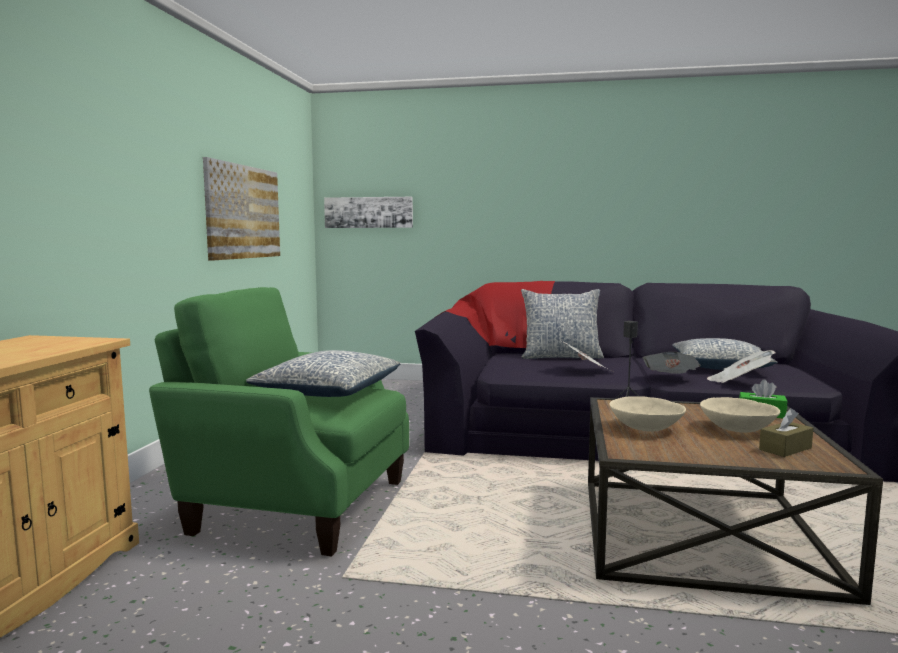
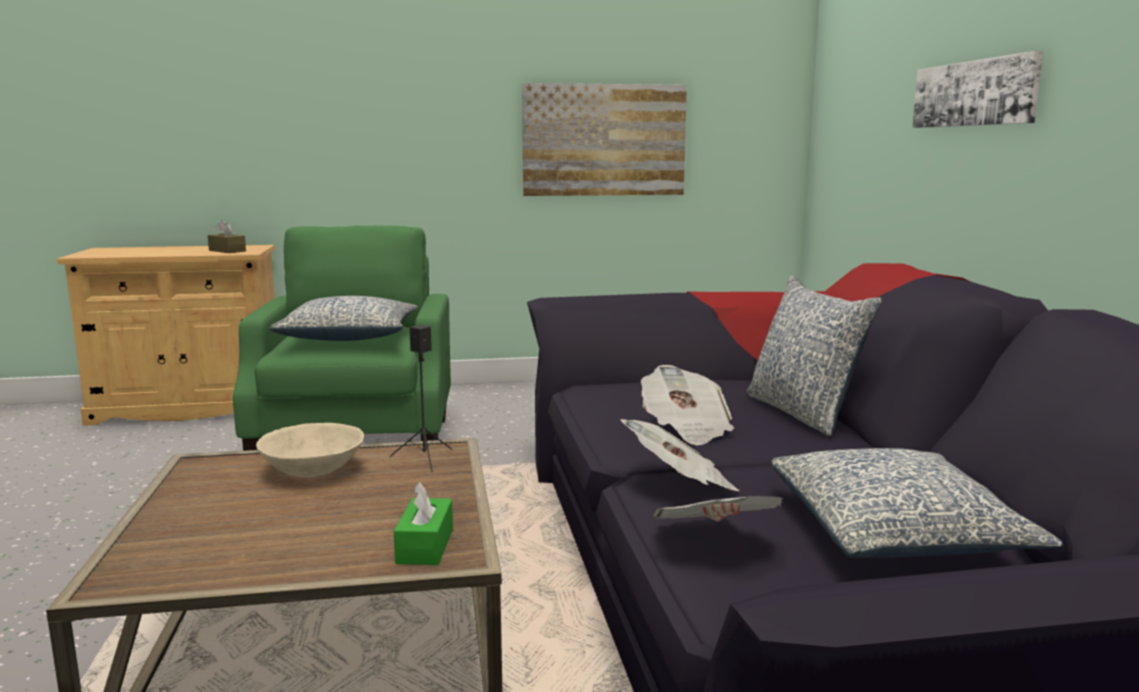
camera: 70 degrees right, 5 degrees up
(368, 212) = (848, 132): picture -> picture (974, 93)
(737, 429) = (317, 524): beige bowl -> none
(785, 449) = (208, 551): brown tissue box -> brown tissue box (227, 251)

